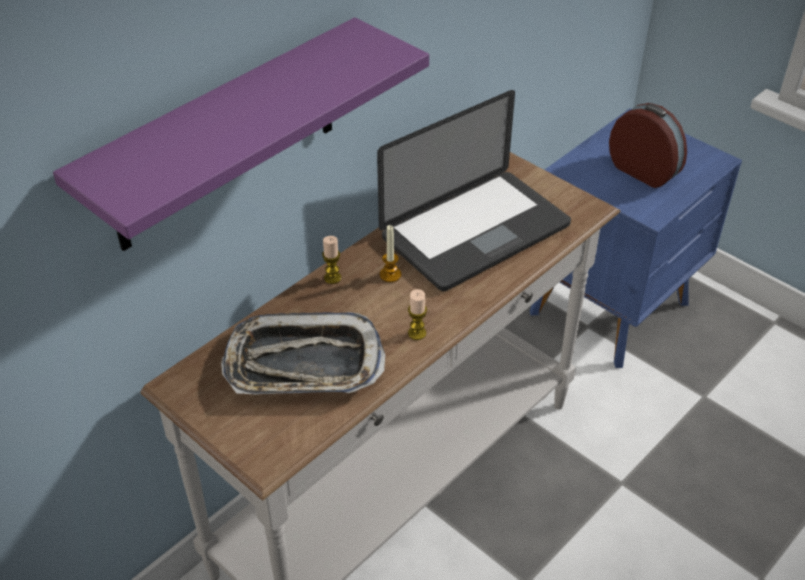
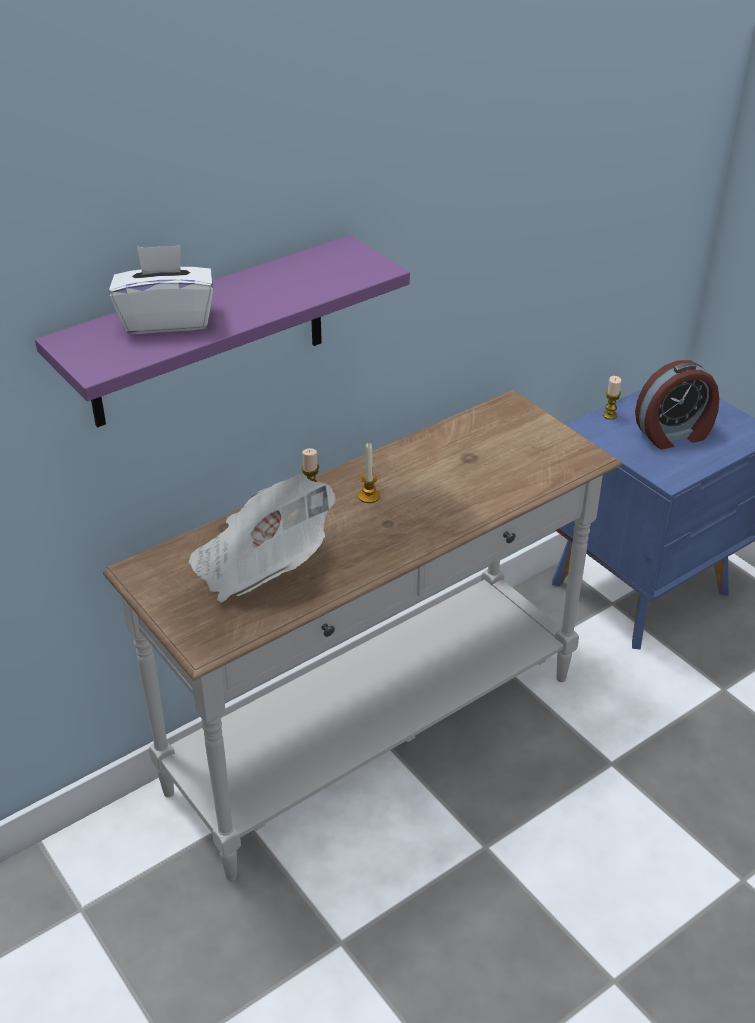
camera: 10 degrees right, 5 degrees down
(192, 135) = (166, 320): none -> white tissue box
(303, 364) = (262, 566): tray -> newspaper
(417, 333) = (380, 551): candle -> candle (610, 415)
(475, 232) = (465, 466): laptop -> none
(644, 170) = (674, 435): alarm clock -> alarm clock turned 105 degrees clockwise

